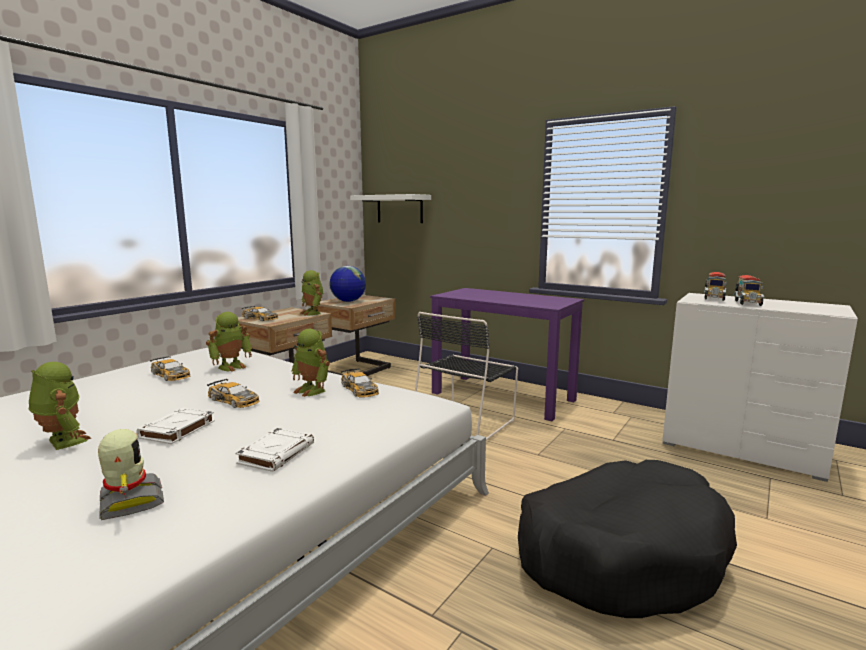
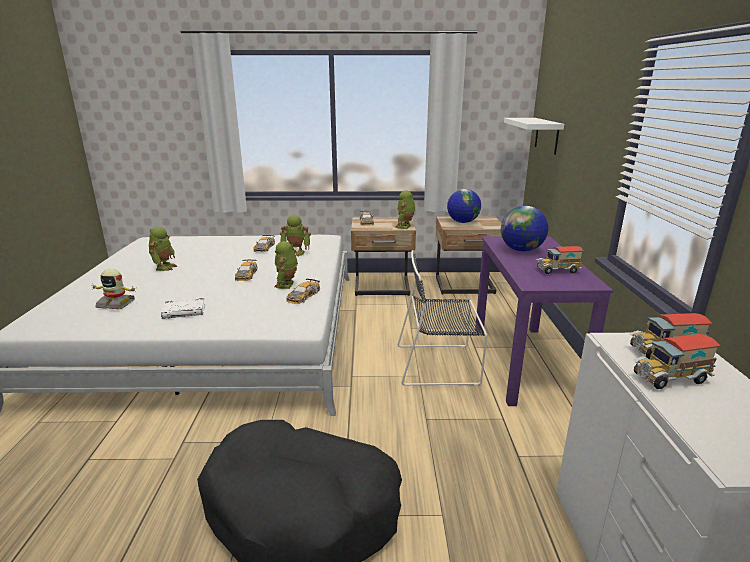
camera: 55 degrees right, 10 degrees up
(129, 502) = (116, 304): toy robot -> toy robot turned 75 degrees clockwise
(177, 430) = (193, 280): white book -> none
(481, 296) = (521, 250): none -> globe
(535, 299) = (557, 271): none -> toy truck

